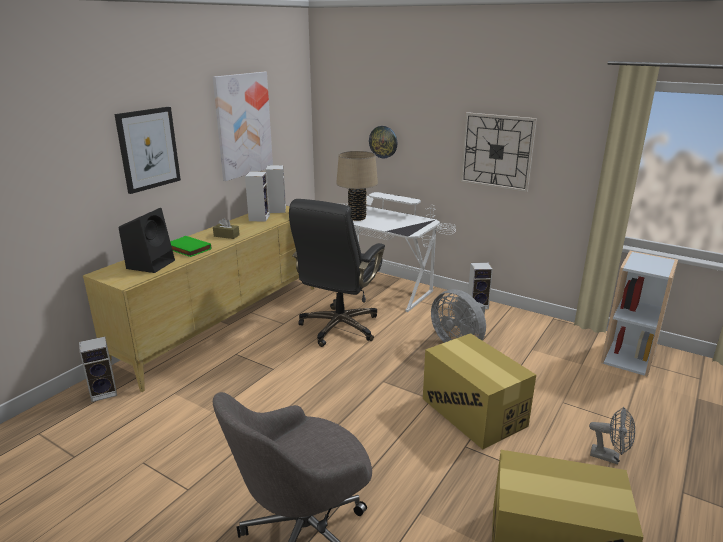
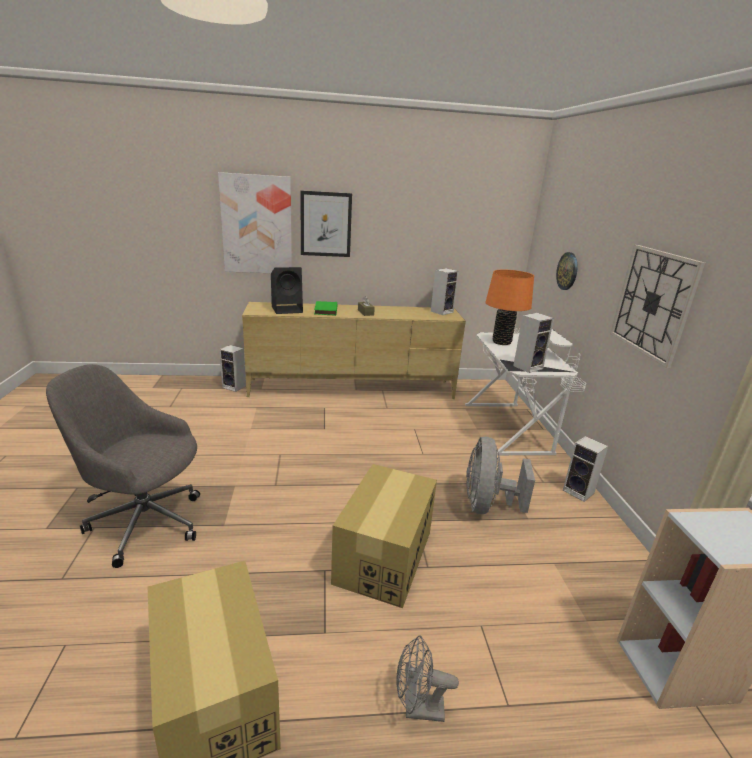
camera: 50 degrees right, 0 degrees up
(243, 125) = (432, 225): picture -> picture (257, 225)
(259, 218) = (415, 311): speaker -> speaker (528, 367)
(340, 325) = (420, 432): black office chair -> none
(357, 218) = (501, 342): beige table lamp -> orange table lamp
(609, 457) = (417, 709): grey fan -> grey fan turned 105 degrees clockwise

